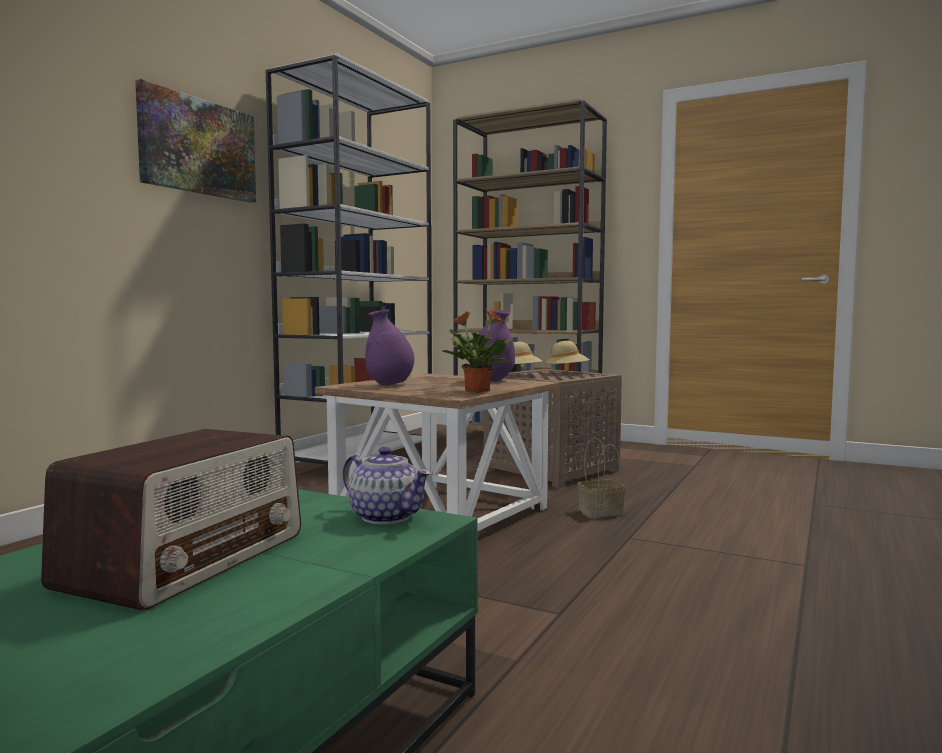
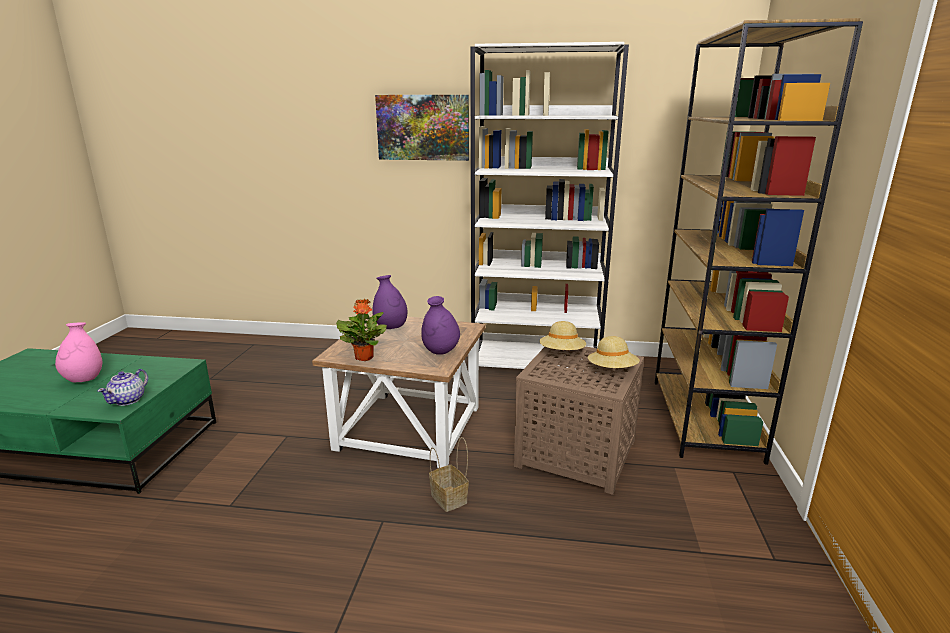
camera: 70 degrees right, 15 degrees up
(188, 559) = (84, 380): radio -> pink vase

